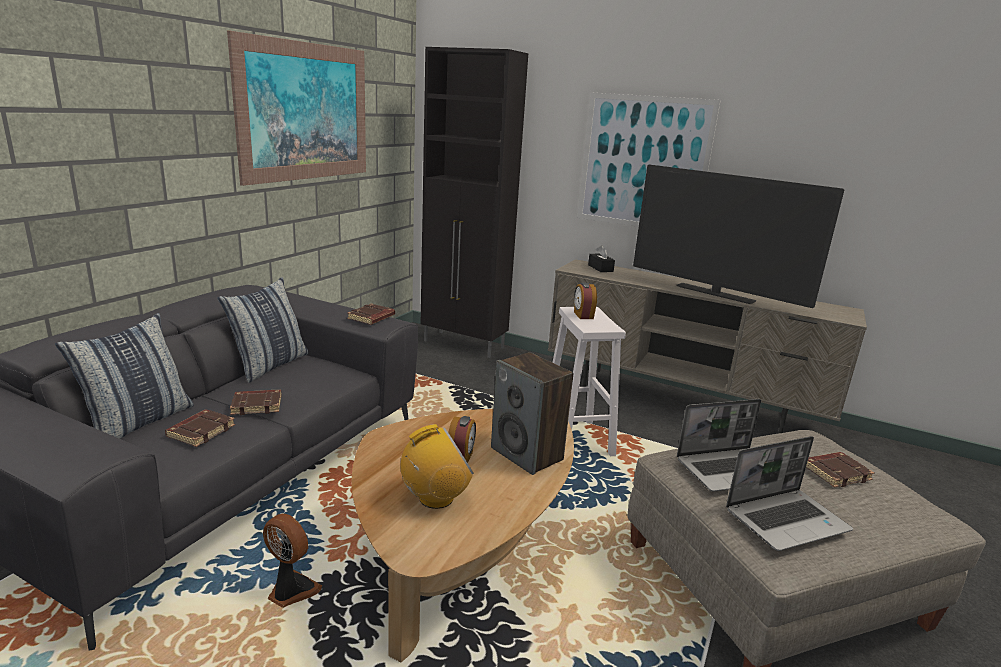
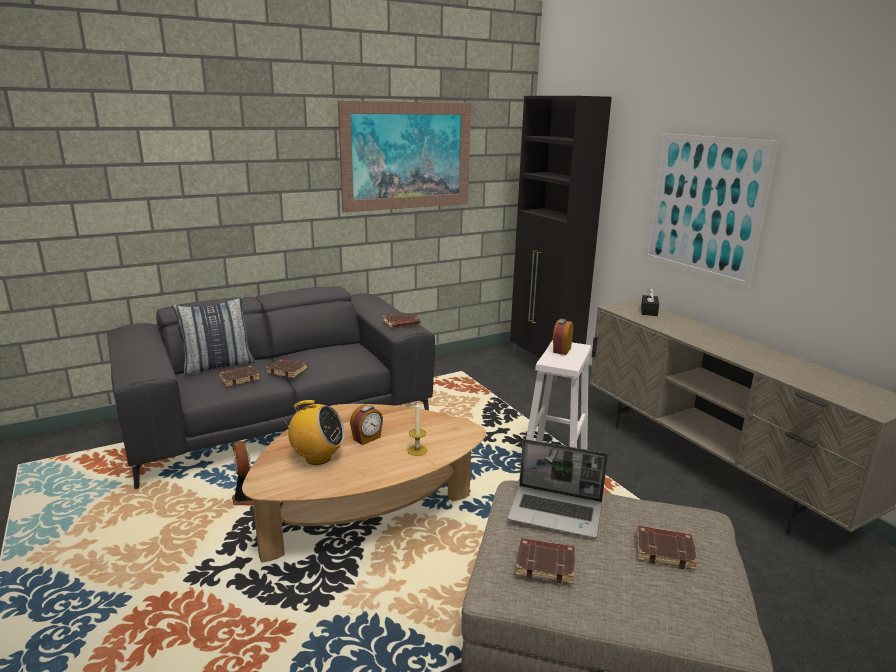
camera: 35 degrees right, 0 degrees up
(270, 365) = (327, 347): pillow -> none
(527, 454) = (417, 450): speaker -> candle
(714, 294) = (737, 354): television -> none
(787, 520) = (546, 564): laptop -> brown book

